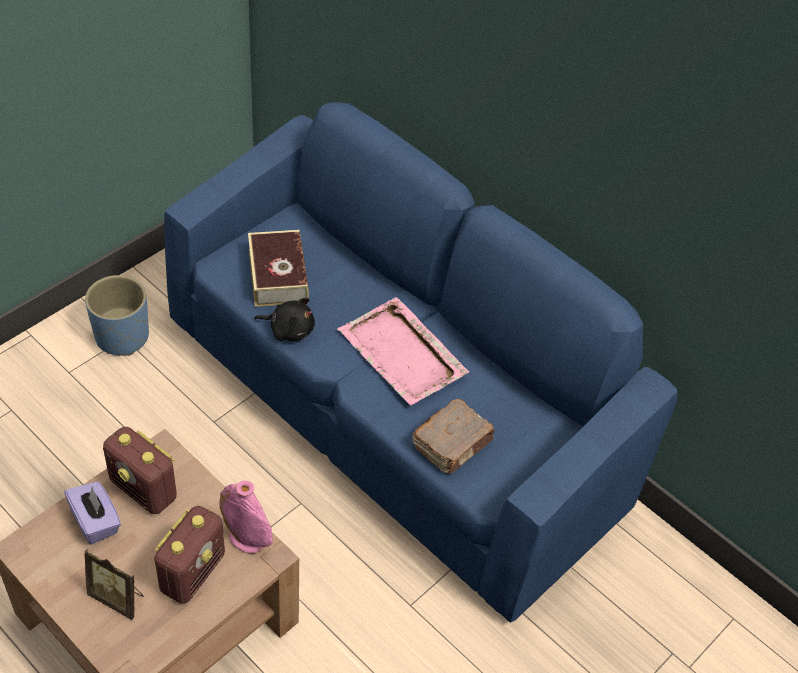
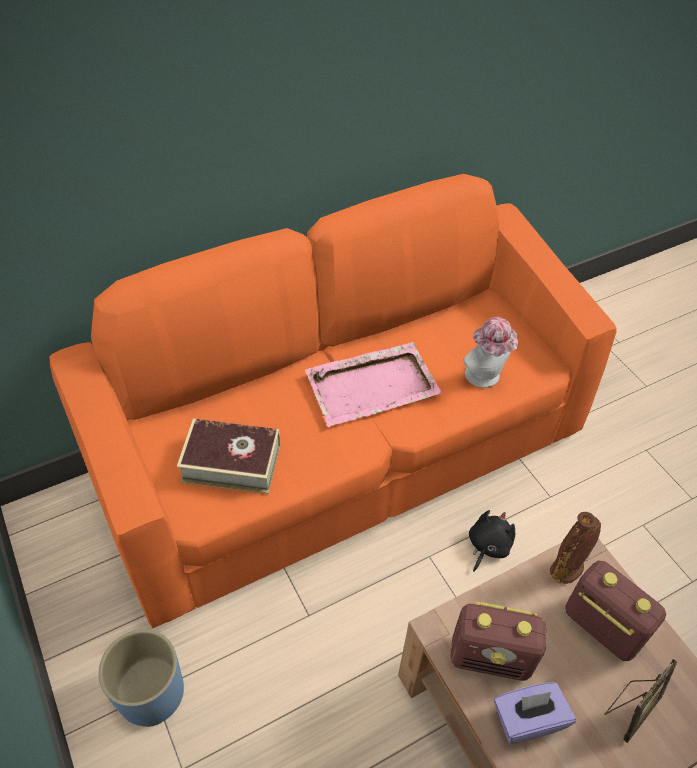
camera: 70 degrees left, 0 degrees up
(144, 490) = (491, 658): radio -> radio turned 45 degrees clockwise
(247, 540) = (566, 568): pink vase -> brown vase
(289, 329) = (310, 470): black plush toy -> black plush toy (487, 546)
(392, 413) = (345, 457): blue sofa -> orange sofa
(453, 444) = (485, 377): brown book -> hat

